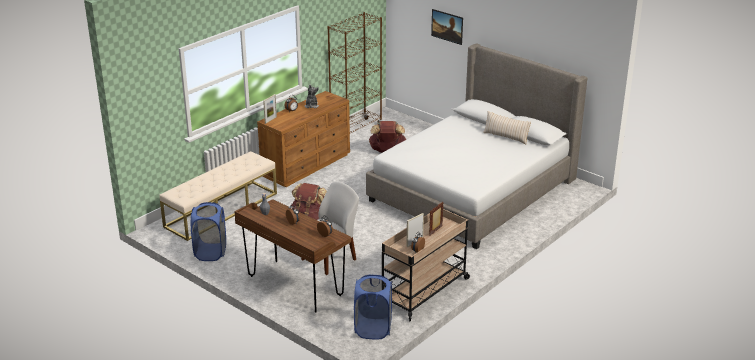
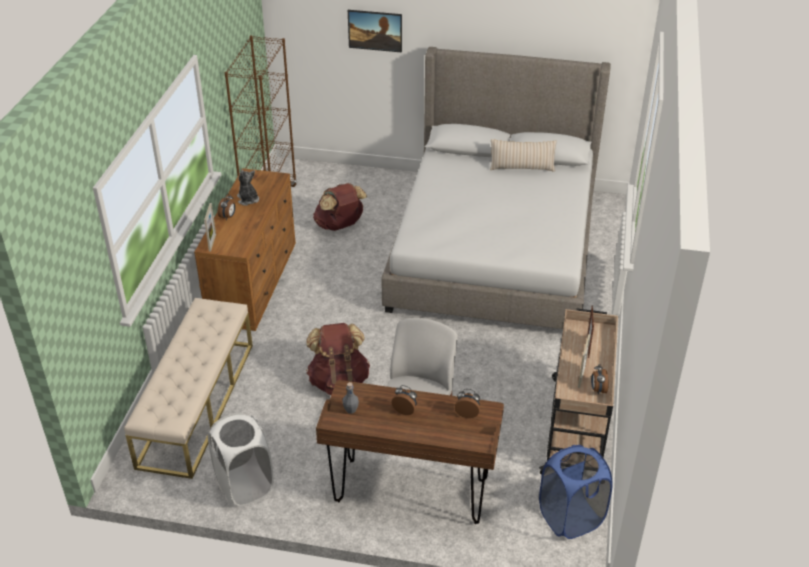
camera: 30 degrees left, 10 degrees up
(210, 252) = (245, 485): blue laundry basket -> white laundry basket

